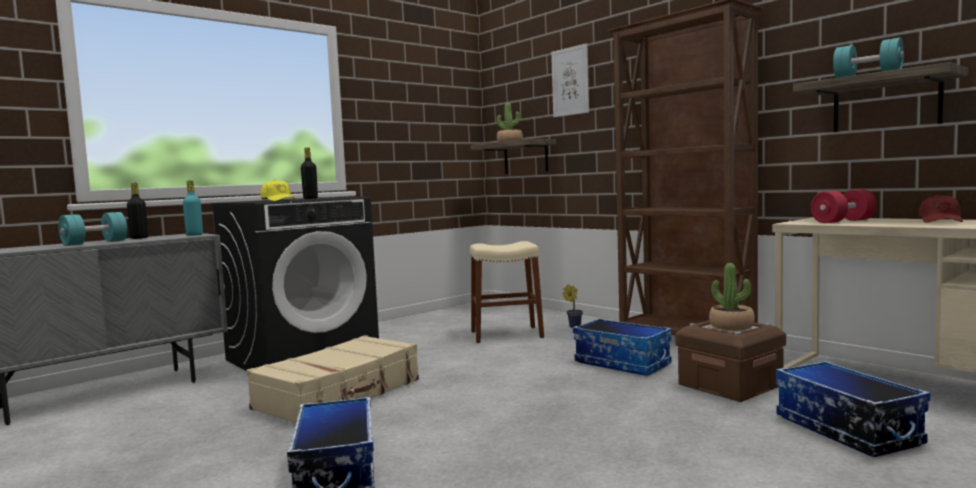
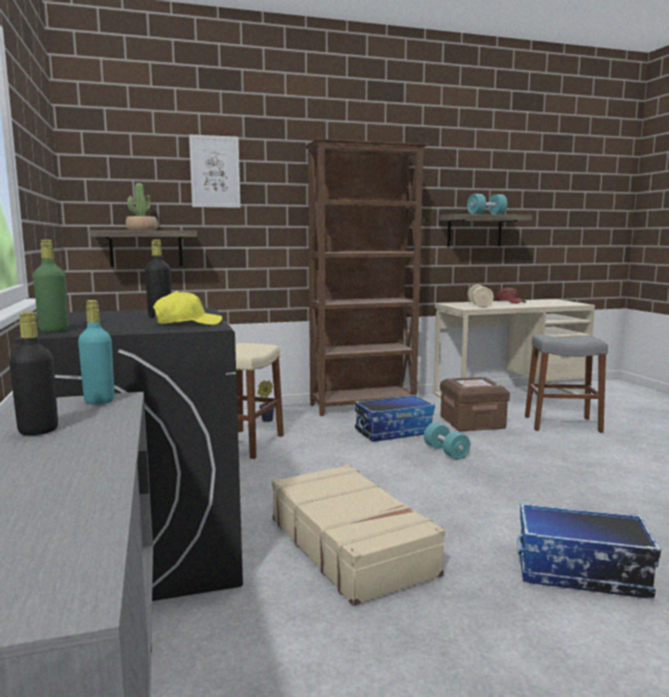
camera: 65 degrees left, 5 degrees up
(94, 243) = (68, 458): turquoise dumbbell -> turquoise dumbbell (446, 452)
(240, 201) = (54, 330): none -> green bottle
(731, 326) = (476, 382): potted plant -> none
(843, 221) = (479, 305): red dumbbell -> beige dumbbell
(845, 430) = (562, 424): storage box -> grey stool

